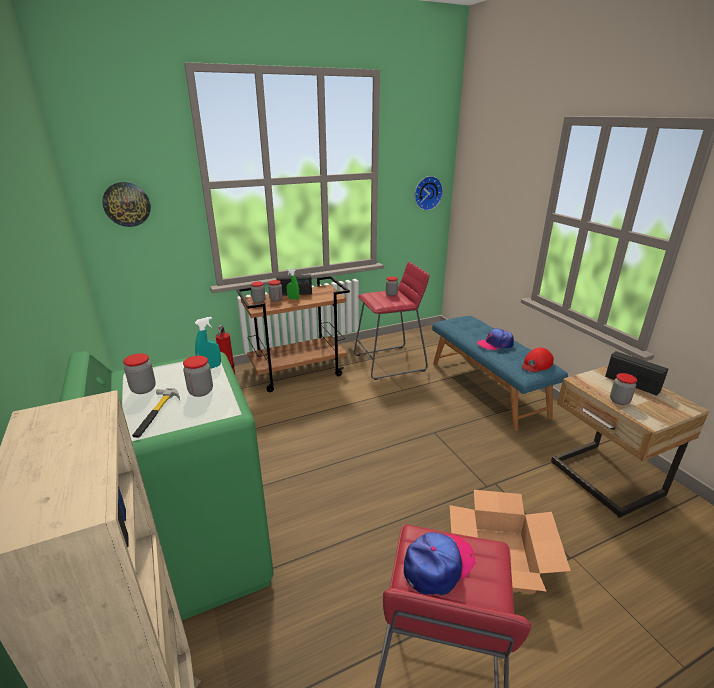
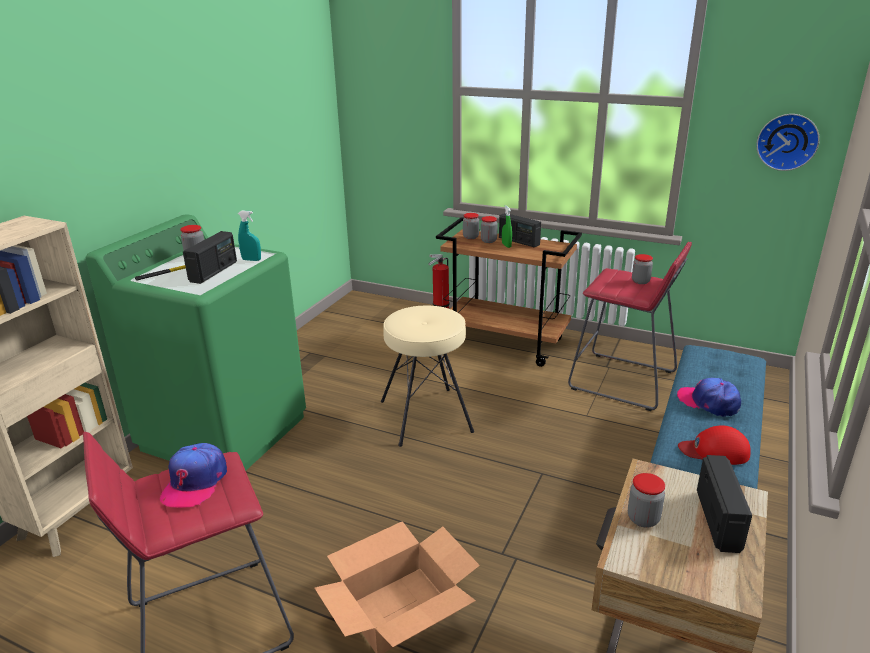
camera: 50 degrees right, 0 degrees up
(127, 204) = (381, 101): wall clock -> none
(201, 391) = (214, 271): jar -> radio
(326, 442) = (426, 416): none -> beige stool
(438, 565) = (195, 482): cap -> cap turned 90 degrees clockwise

